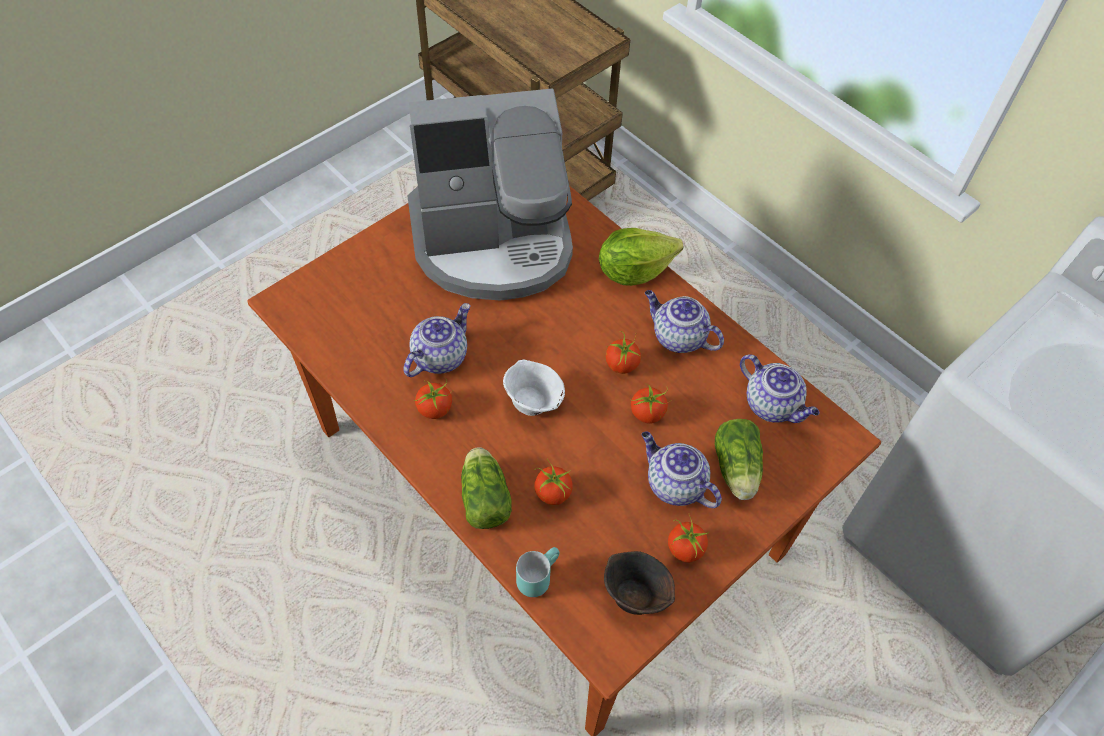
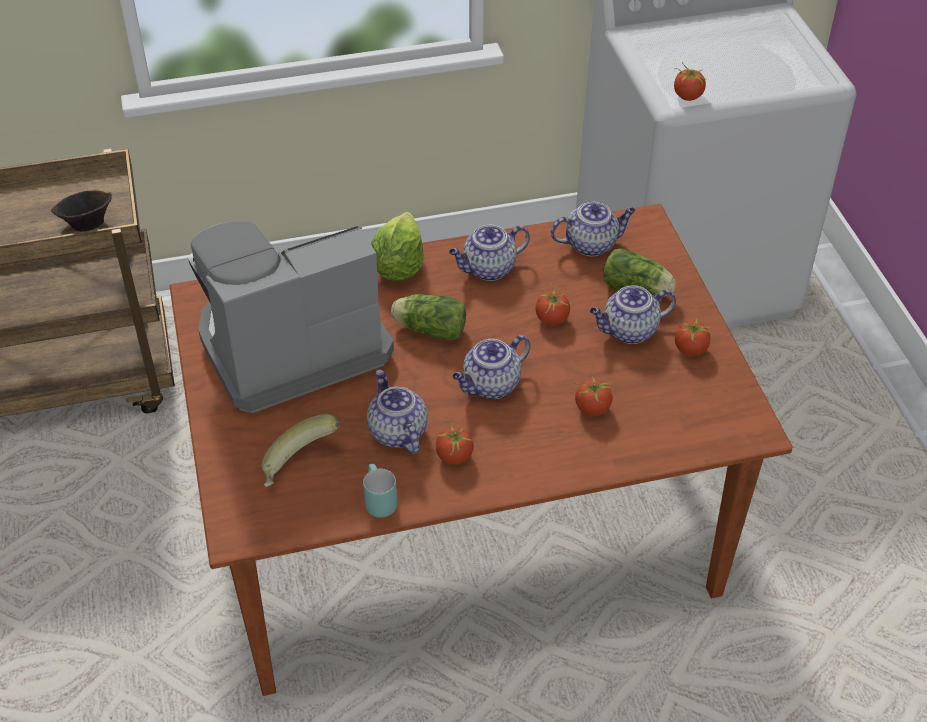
camera: 60 degrees left, 10 degrees down
(368, 309) = (300, 467): none -> banana
(484, 496) = (568, 455): lettuce -> lettuce (428, 329)
(493, 242) = (290, 345): coffee machine -> coffee machine turned 135 degrees counterclockwise
(533, 401) = (491, 386): white bowl -> teapot
(537, 575) = (664, 449): turquoise mug -> turquoise mug (376, 501)
(621, 364) = (492, 314): tomato -> tomato (687, 96)
(634, 594) = (713, 395): brown bowl -> brown bowl (86, 224)

